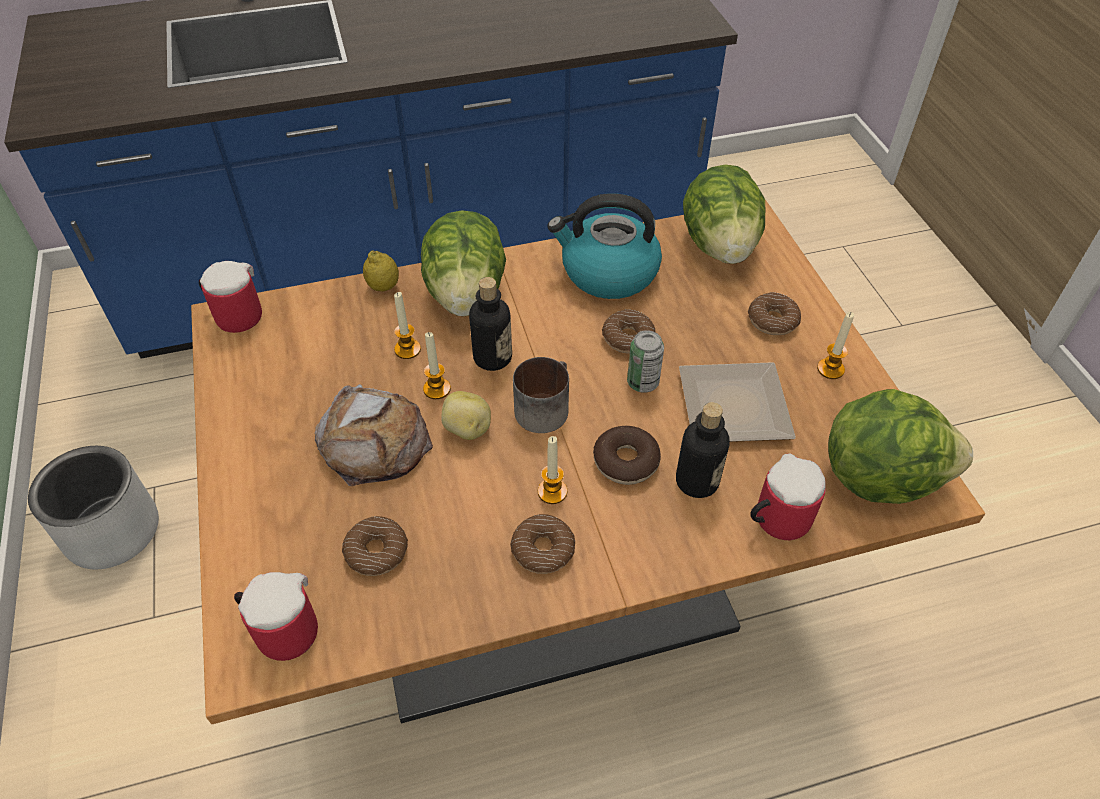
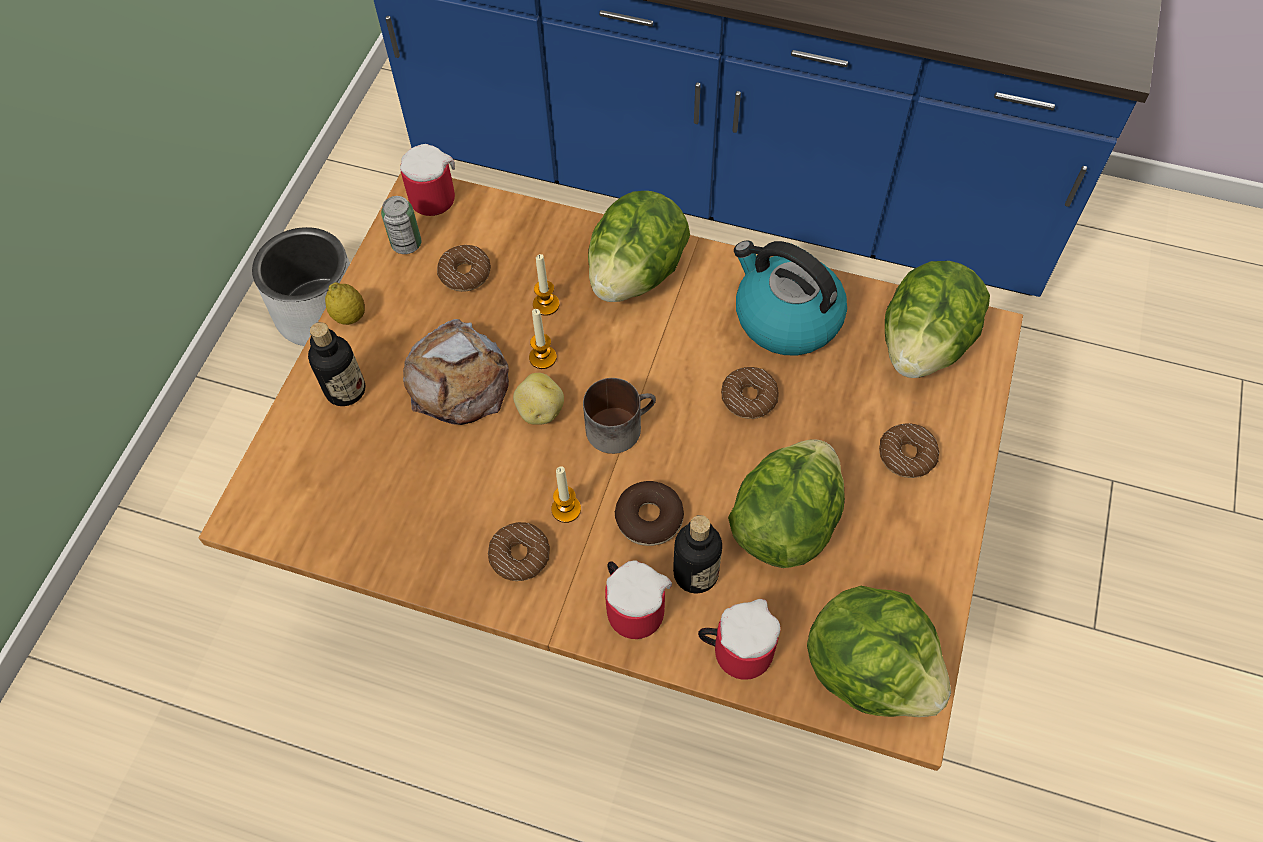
camera: 35 degrees right, 10 degrees up
(282, 628) = (288, 501): mug -> mug (633, 605)
(376, 551) = (394, 479): donut -> donut (465, 274)
(383, 287) = (570, 228): lemon -> lemon (350, 316)
(492, 358) = (612, 352): bottle -> bottle (345, 390)
(642, 382) = (726, 451): can -> can (406, 244)
(730, 410) = (785, 524): plate -> lettuce
(830, 369) = (919, 538): candle -> none

